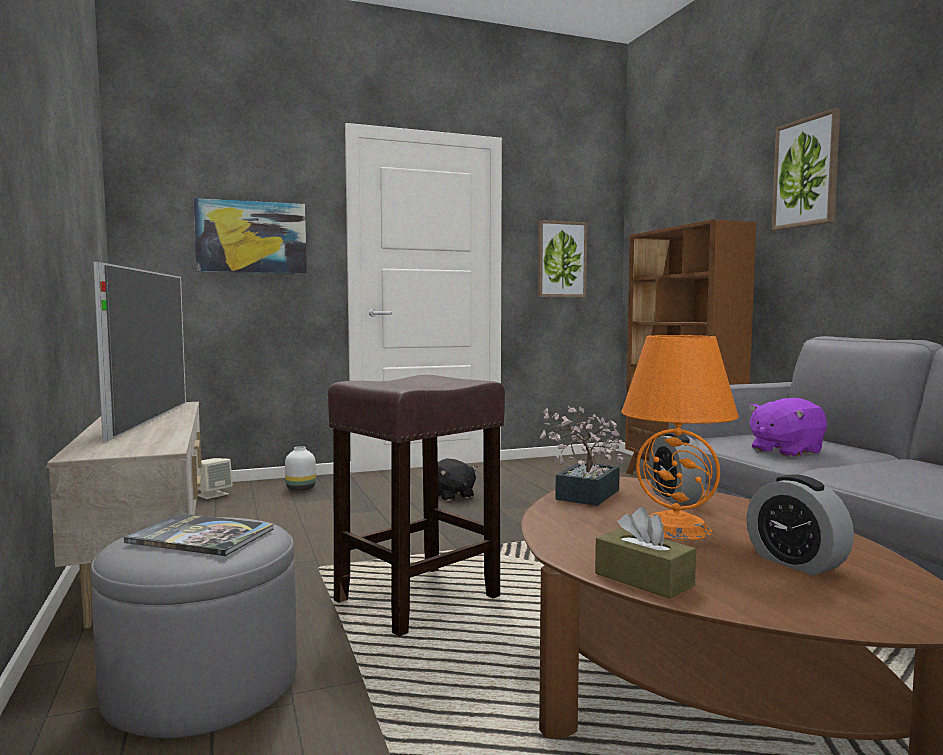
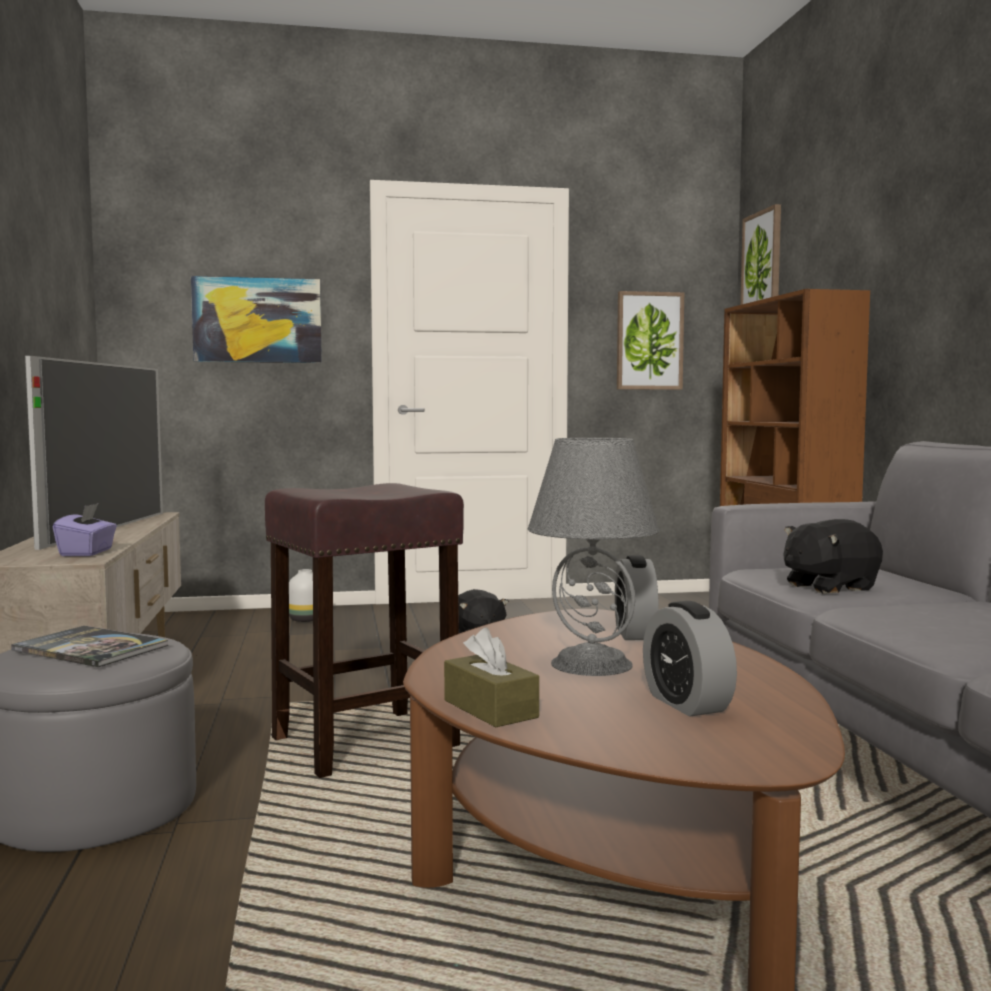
camera: 10 degrees right, 0 degrees up
(158, 443) = (87, 553): none -> purple tissue box
(212, 494) = (204, 622): beige speaker -> none
(583, 496) = (527, 628): potted plant -> none
(674, 528) = (590, 664): orange table lamp -> grey table lamp
(785, 451) = (828, 587): purple plush toy -> black plush toy
(806, 173) = (926, 225): picture -> picture (762, 263)

